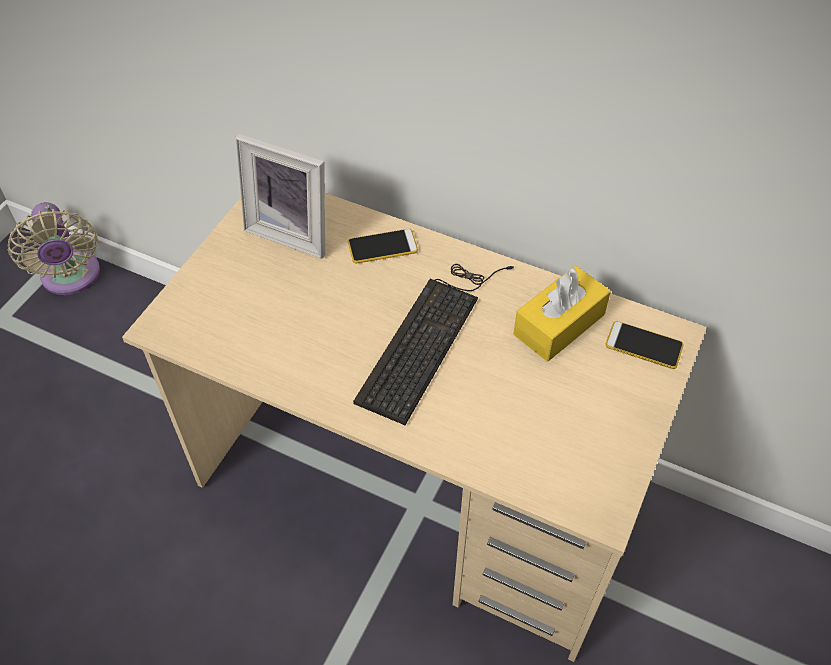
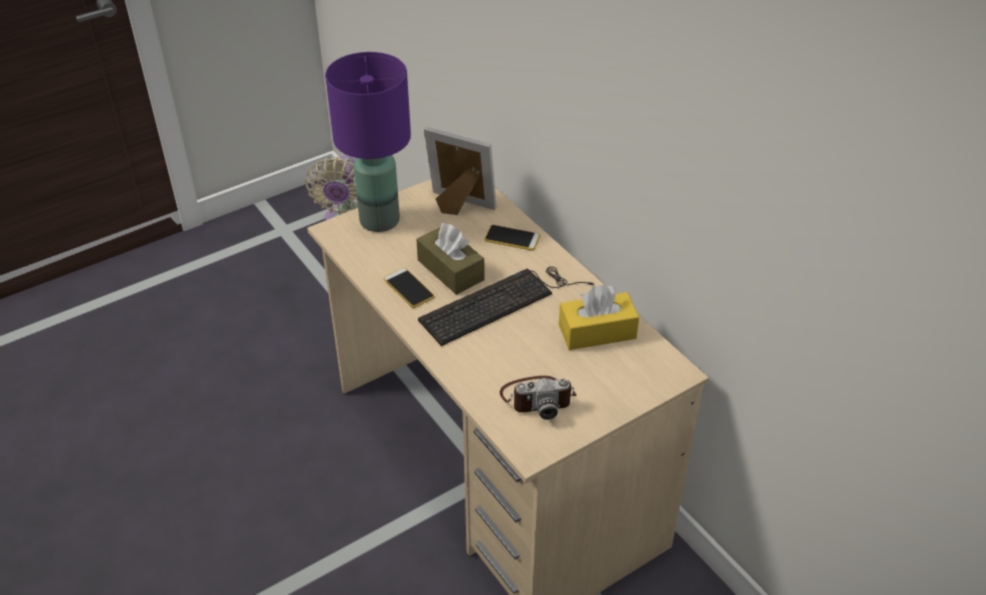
camera: 30 degrees right, 10 degrees down
(210, 288) = (380, 221): none -> purple table lamp
(292, 231) = (459, 207): picture frame -> picture frame turned 150 degrees clockwise
(342, 318) = (450, 270): none -> brown tissue box
(559, 440) = (537, 398): none -> camera
(644, 345) = (648, 369): phone -> phone (408, 288)

